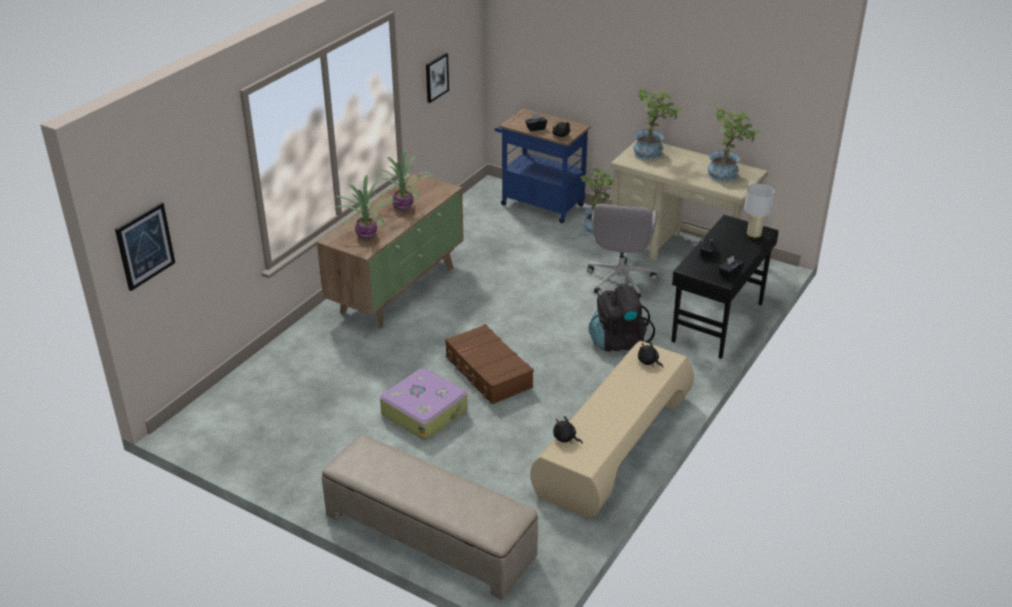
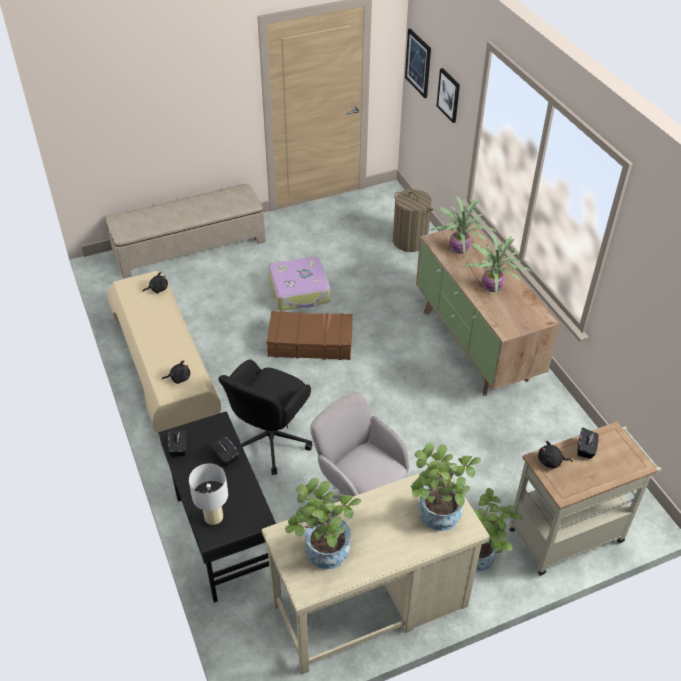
camera: 125 degrees right, 10 degrees up
(274, 376) = (410, 241): none -> laundry basket
(436, 77) = (654, 311): picture -> picture (449, 95)
(540, 204) = (568, 535): blue cart -> beige cart
(618, 341) = (270, 443): black backpack -> black office chair

